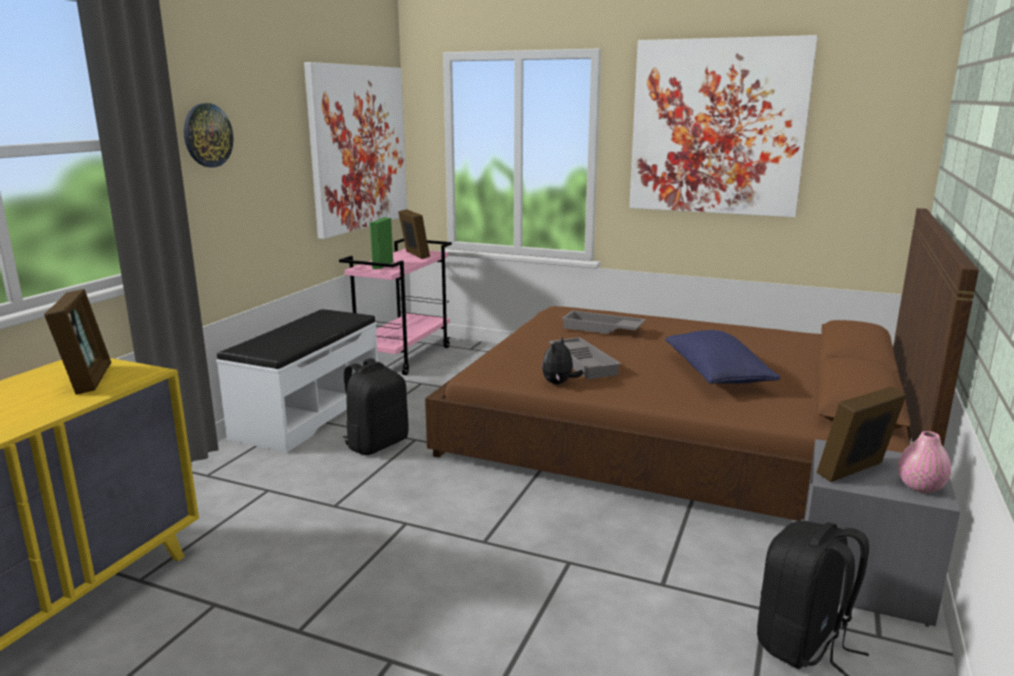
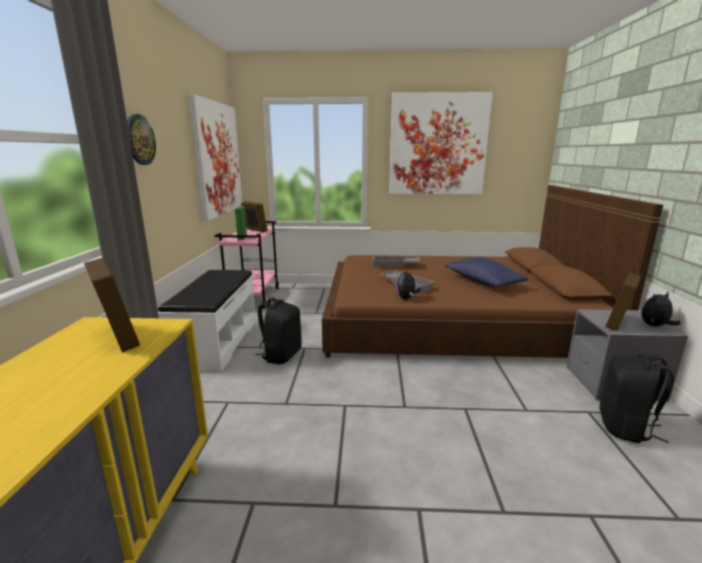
camera: 20 degrees left, 0 degrees up
(920, 487) = (655, 326): pink vase -> plush toy

